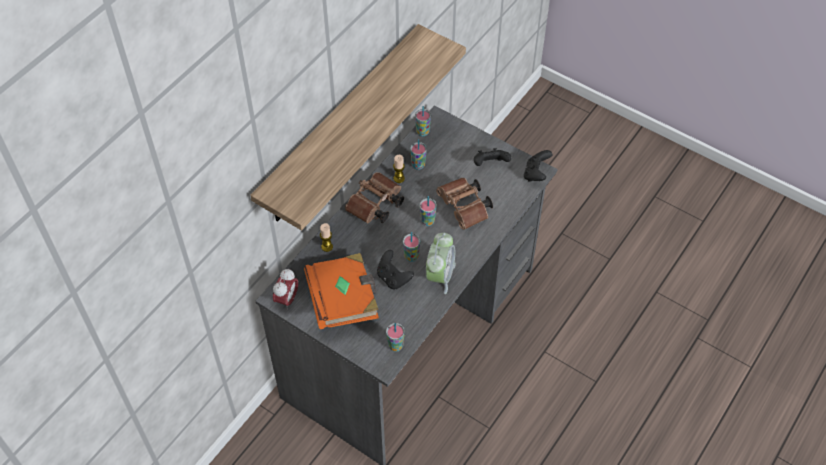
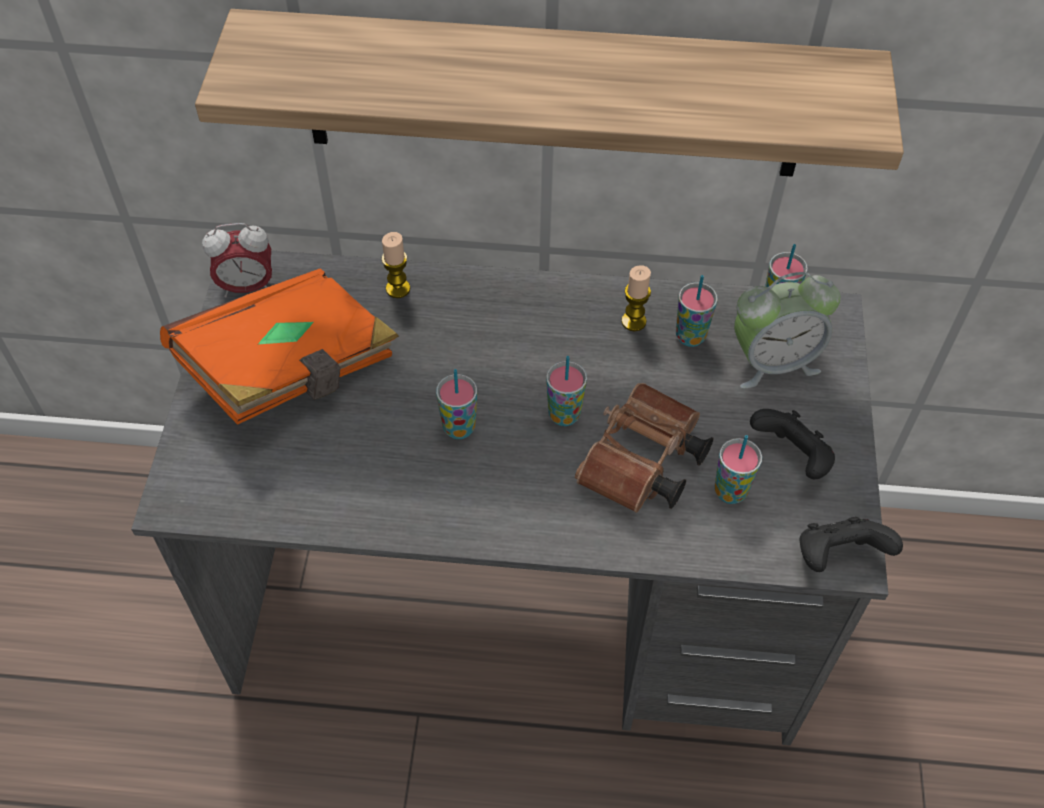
camera: 60 degrees right, 0 degrees up
(375, 206) = (539, 315): brown binoculars -> none
(393, 278) = (389, 422): black game controller -> none
(395, 346) = (228, 500): cup -> cup (730, 492)
(440, 275) = (443, 498): alarm clock -> alarm clock (773, 362)

